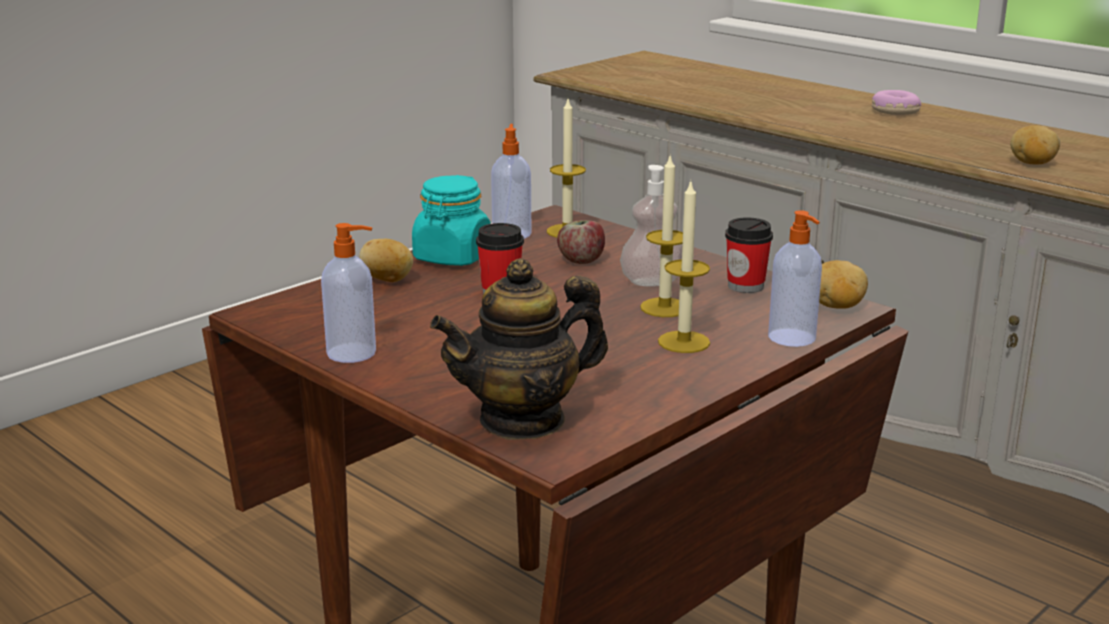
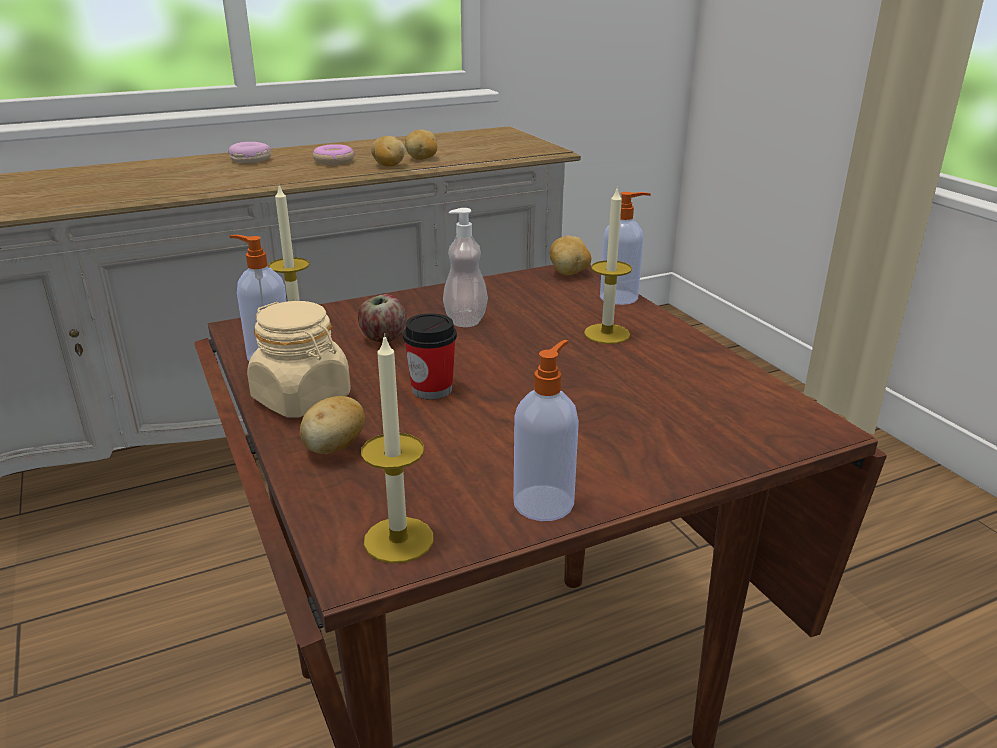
camera: 70 degrees left, 5 degrees up
(452, 257) = (302, 399): turquoise jar -> beige jar
(523, 419) = (746, 429): teapot -> none
(664, 307) = (528, 326): candle -> candle (398, 540)
(745, 286) = (505, 290): cup -> none
(948, 136) = (334, 161): none -> donut
(973, 156) = (388, 166): none -> potato

